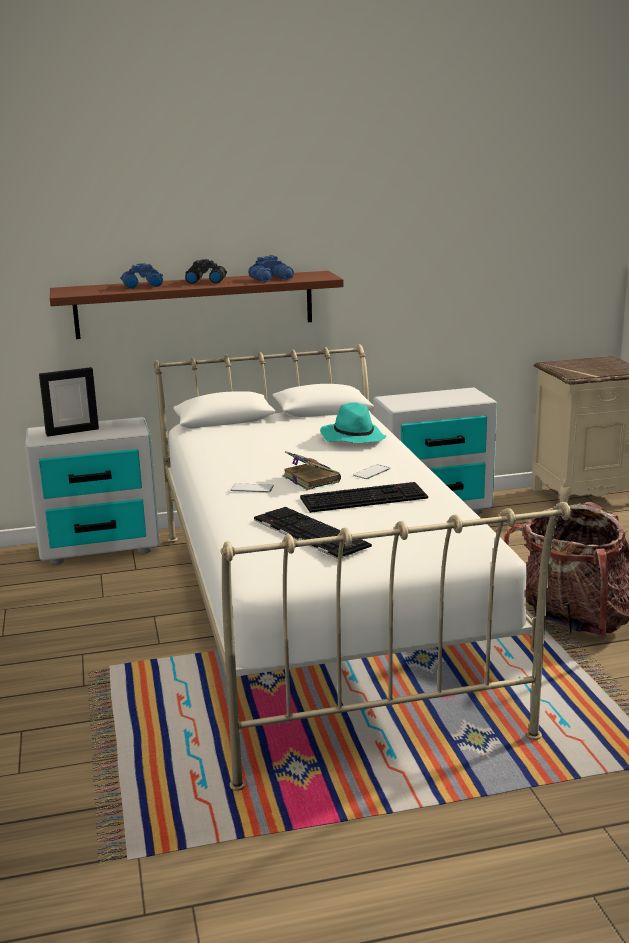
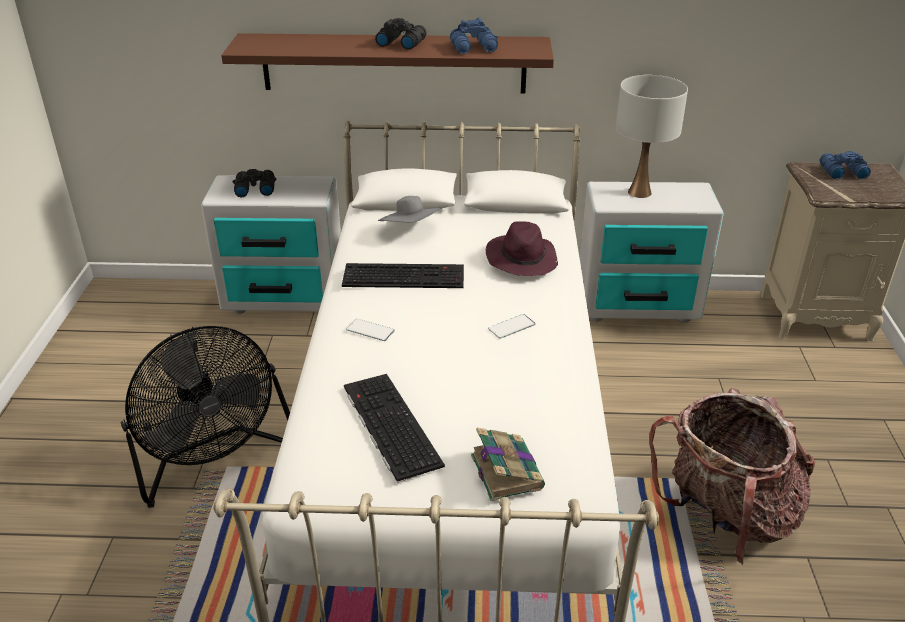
camera: 15 degrees right, 15 degrees up
(72, 431) = (254, 189): picture frame -> black binoculars
(84, 664) = (205, 459): none -> black fan
(141, 286) = (328, 43): blue binoculars -> blue binoculars (841, 172)
(244, 433) = (411, 230): none -> grey hat
(310, 479) = (439, 325): book -> book (506, 470)
(352, 438) = (521, 259): turquoise hat -> purple hat
(364, 497) = (481, 372): keyboard -> keyboard (405, 276)
(421, 398) = (639, 192): none -> white table lamp

